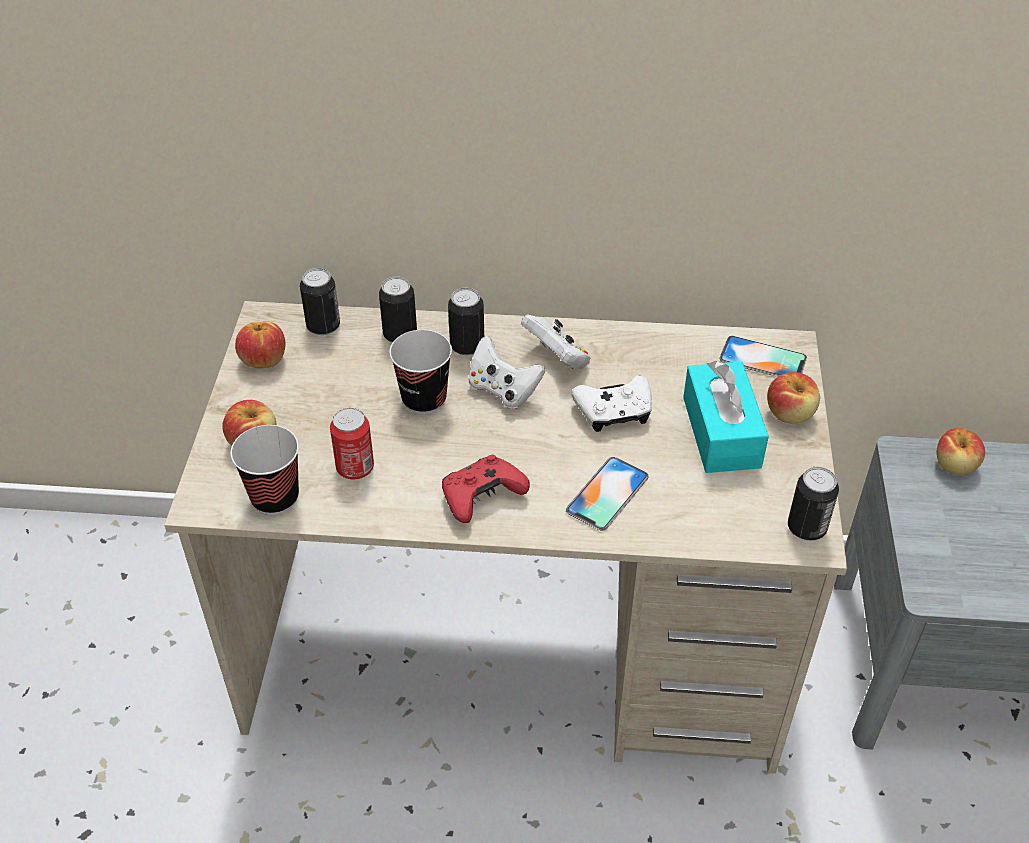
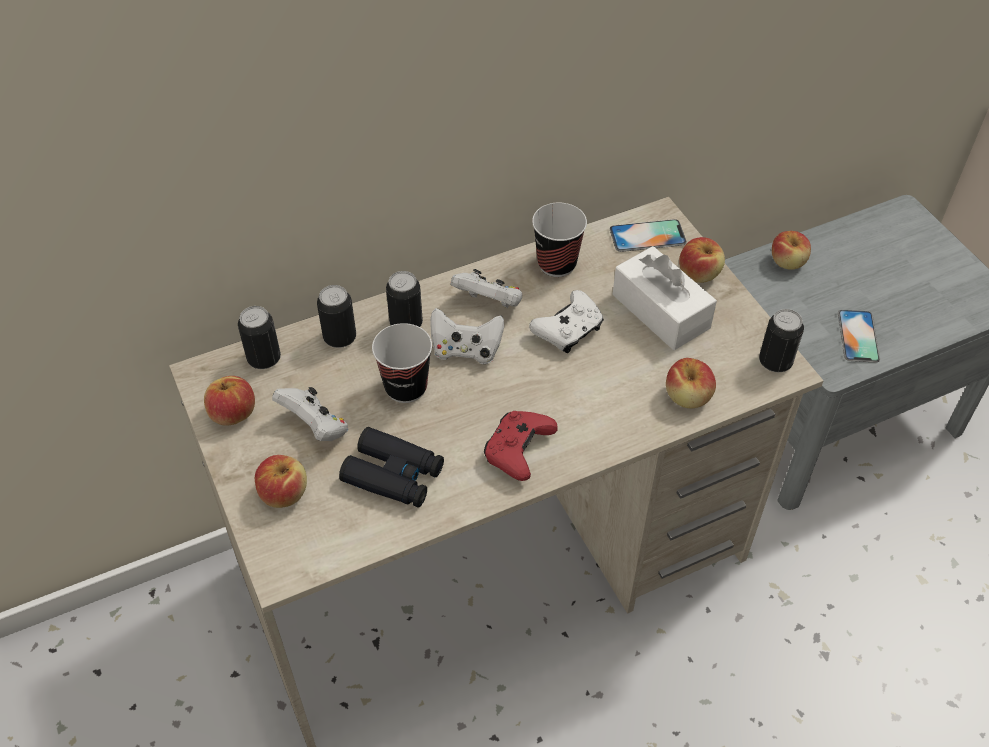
camera: 30 degrees left, 5 degrees up
(275, 498) = (344, 535): cup -> cup (557, 264)
(321, 400) = (315, 427): none -> white game controller
(355, 468) = (393, 475): can -> black binoculars
(607, 493) = (613, 402): phone -> phone (858, 336)
(686, 521) = (688, 397): none -> apple
(721, 432) = (660, 311): turquoise tissue box -> white tissue box

